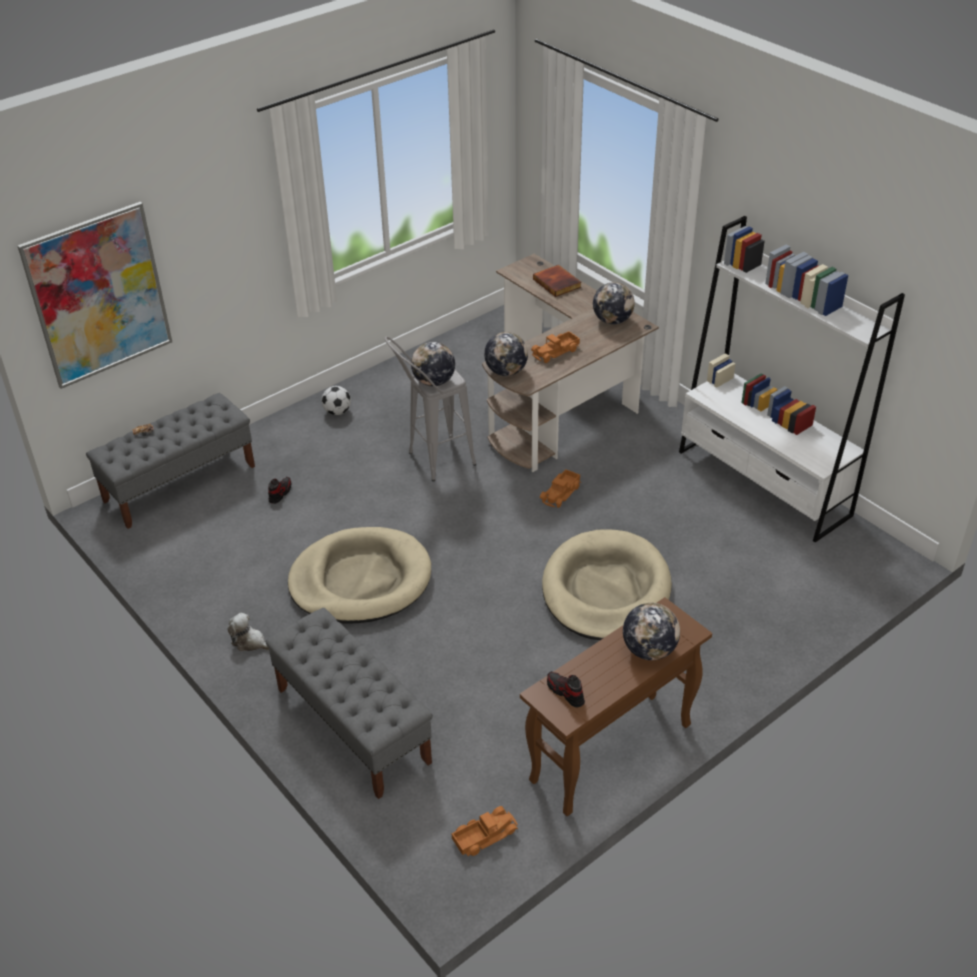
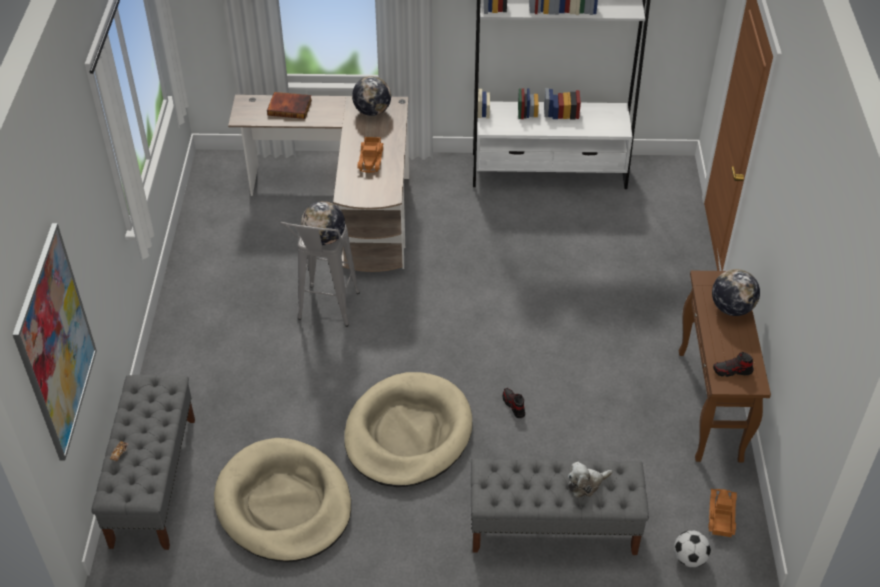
camera: 50 degrees left, 5 degrees up
(250, 642) = (402, 541): plush toy -> plush toy (586, 484)
(280, 493) = (249, 423): shoe -> shoe (513, 405)
(337, 412) = (193, 329): football -> football (689, 558)
(506, 372) = (360, 196): globe -> none
(561, 493) = (444, 269): toy truck -> none
(606, 590) = (563, 311): beige dog bed -> beige dog bed (284, 504)

